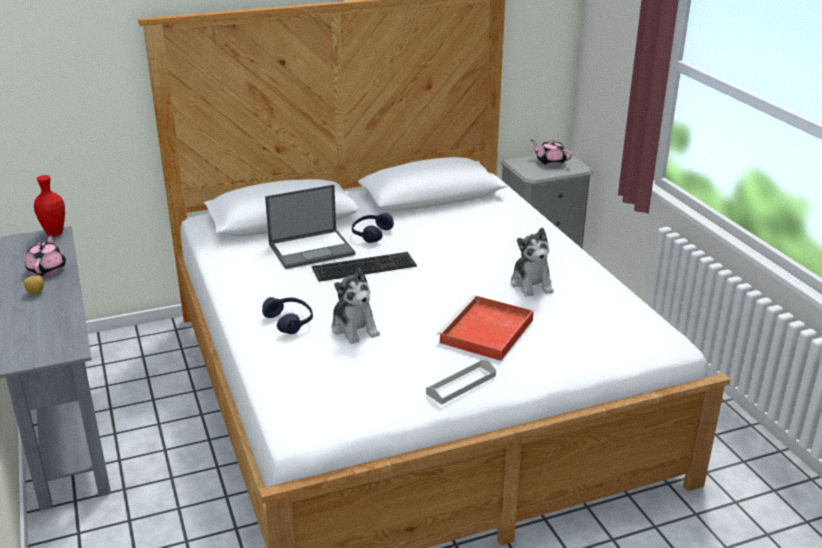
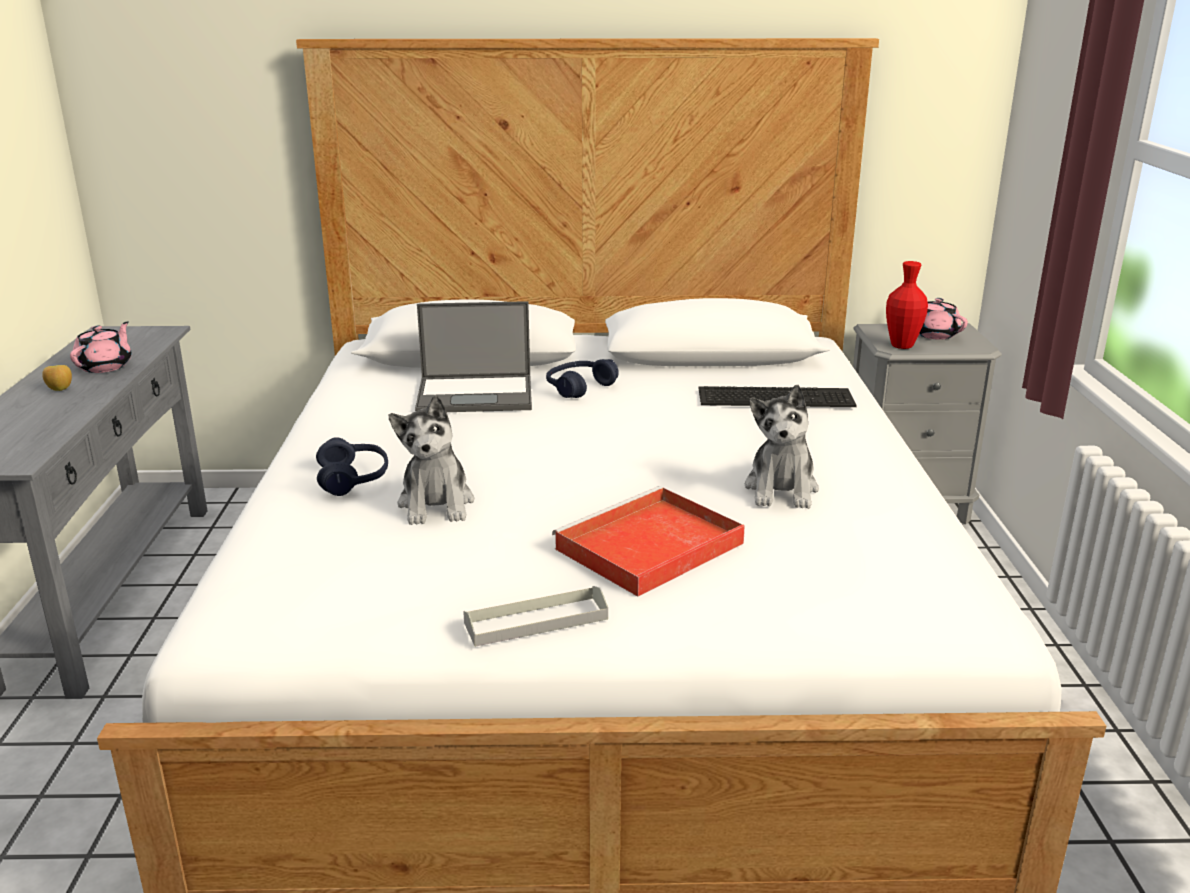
camera: 20 degrees right, 5 degrees down
(54, 233) = (160, 331): red vase -> red vase (901, 346)
(364, 265) = (531, 424): keyboard -> keyboard (776, 396)

